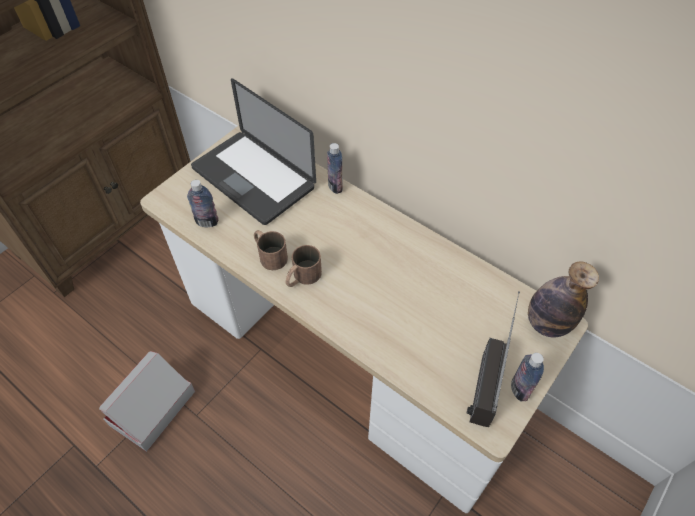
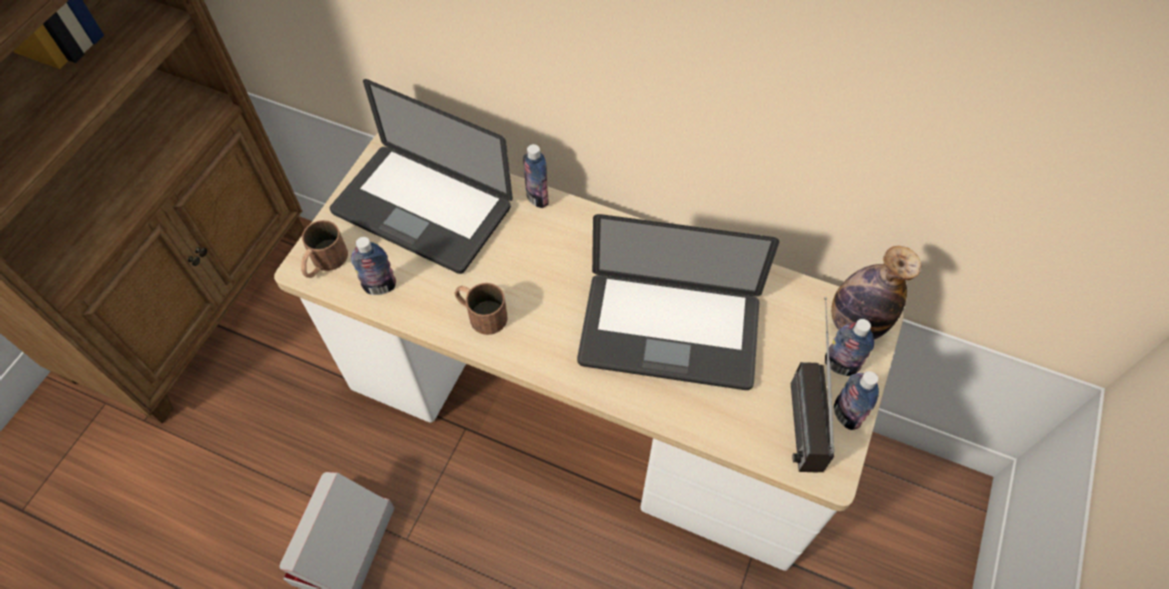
camera: 15 degrees left, 5 degrees up
(302, 277) = (534, 334): brown mug -> brown mug (324, 262)
(401, 297) = (669, 332): none -> laptop
(526, 351) = (840, 365): none -> bottle

